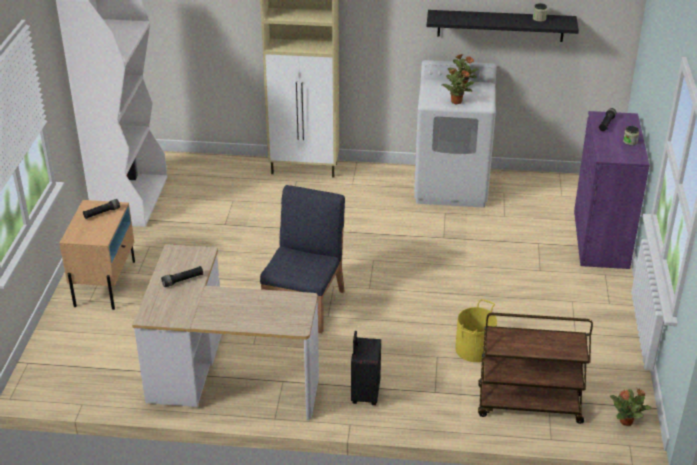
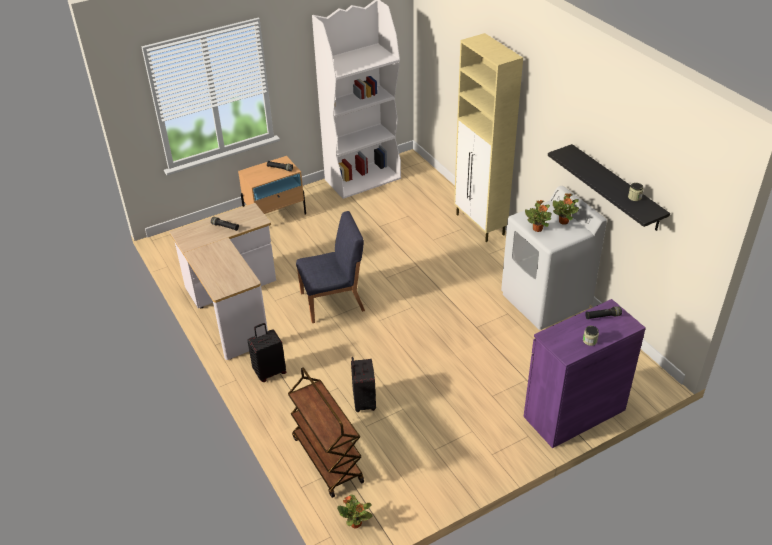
camera: 55 degrees right, 5 degrees up
(474, 349) = (363, 402): yellow bucket -> black suitcase

